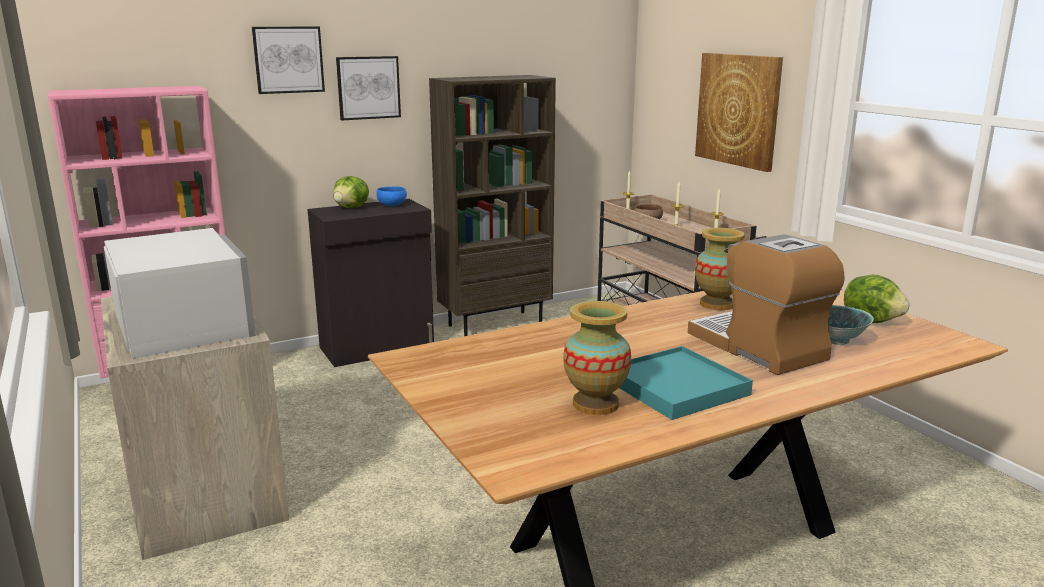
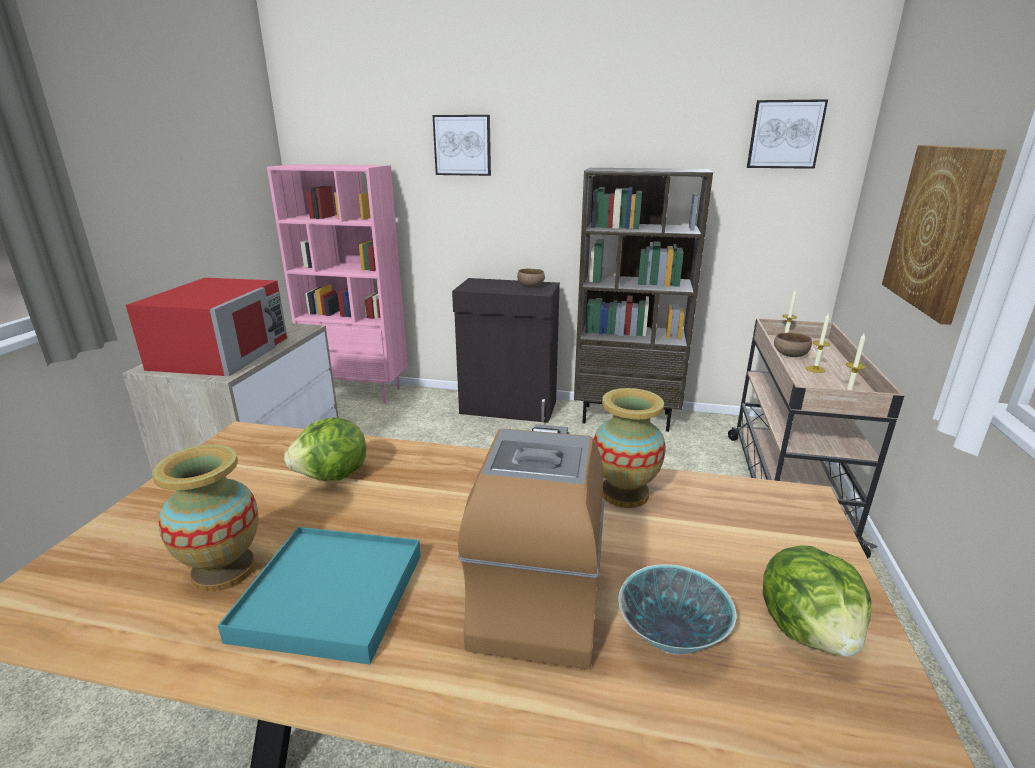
camera: 40 degrees right, 5 degrees up
(183, 324) = (223, 352): white microwave -> red microwave
(352, 208) = (497, 283): lettuce -> lettuce (333, 476)
(368, 87) = (531, 174): picture -> picture (785, 134)
(392, 205) = (531, 286): blue bowl -> brown bowl

